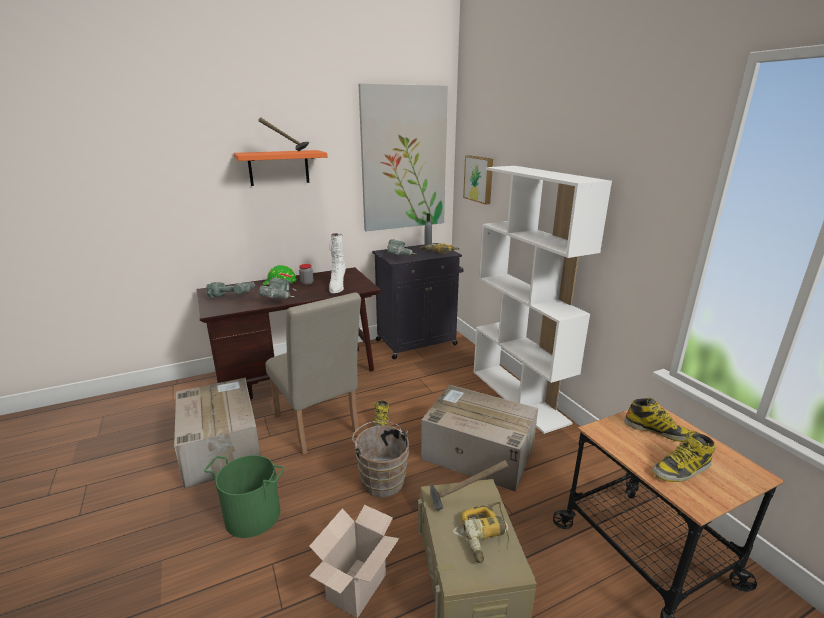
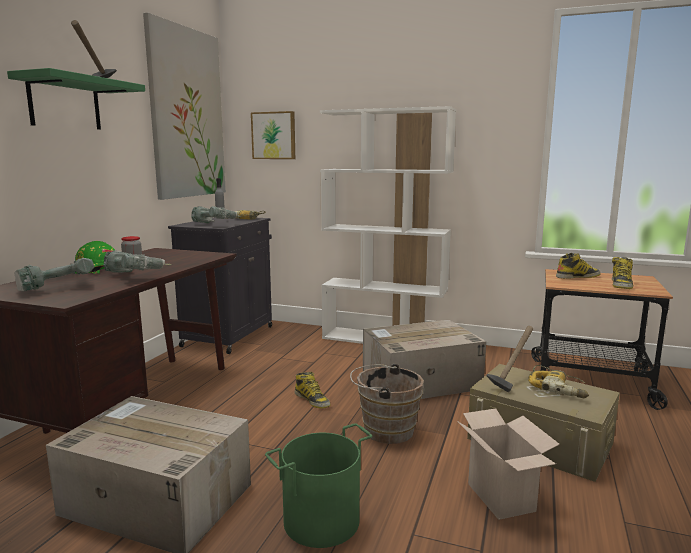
camera: 45 degrees left, 10 degrees down
(279, 168) = (65, 103): orange shelf -> green shelf
(318, 427) = (252, 429): beige chair -> none
(337, 287) = (181, 259): white boot -> none

